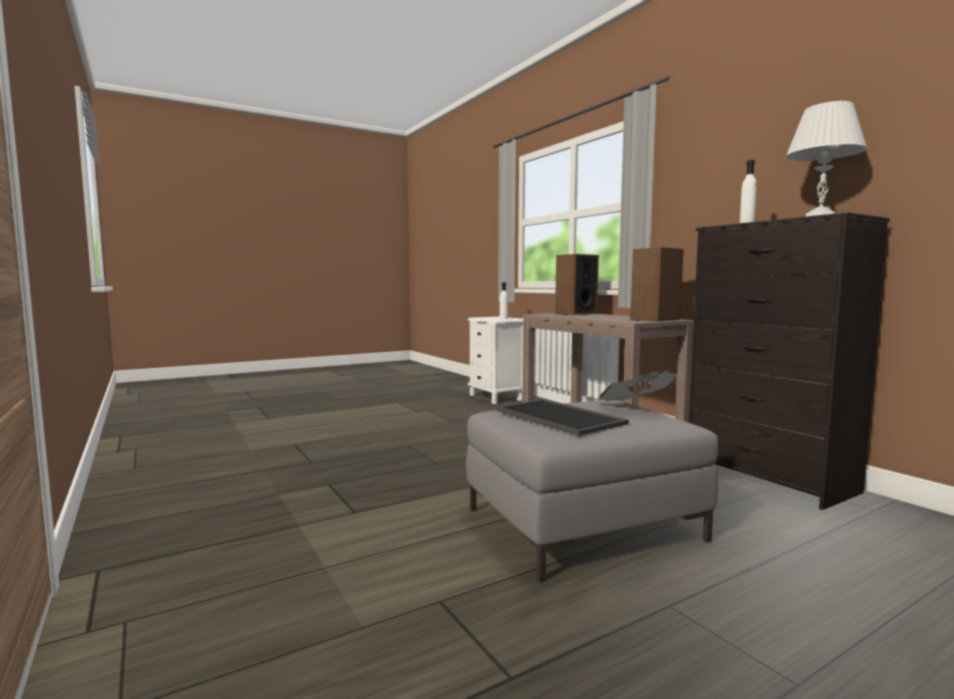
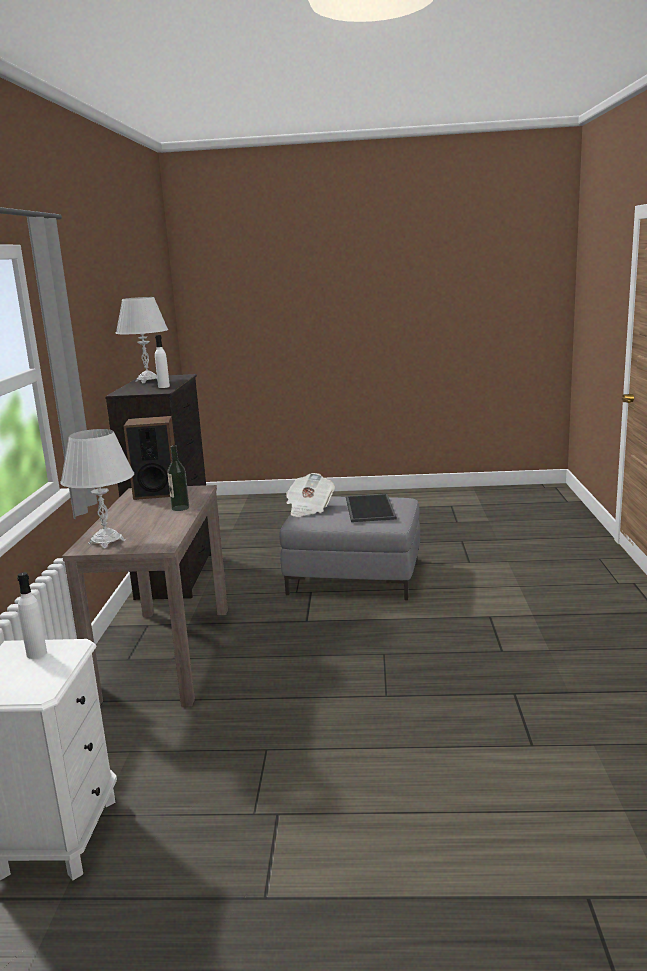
camera: 145 degrees left, 10 degrees up
(575, 313) = (106, 542): speaker -> white table lamp
(597, 318) = (180, 508): none -> bottle

